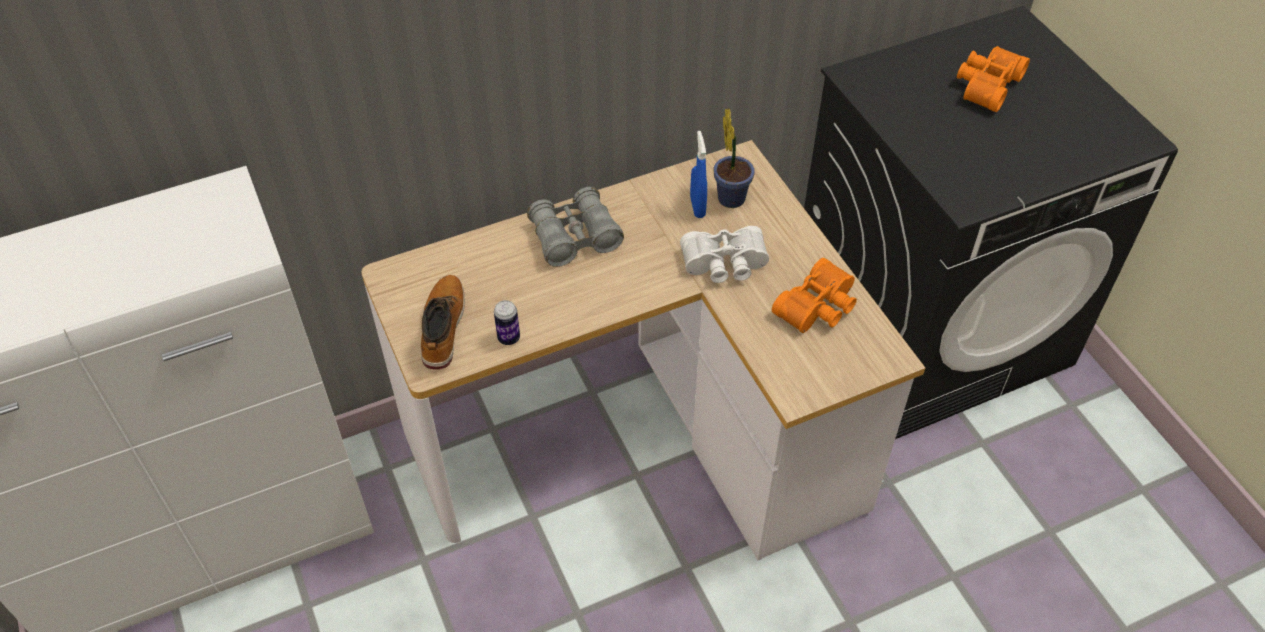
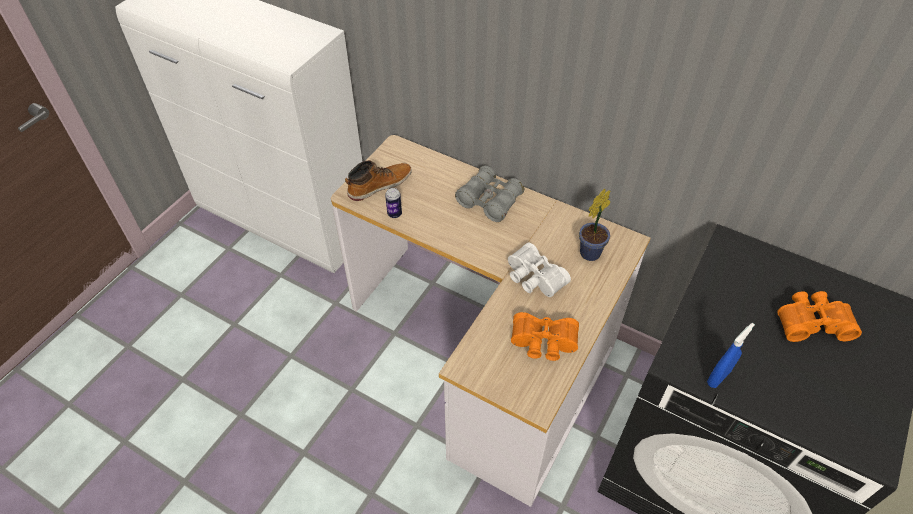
camera: 55 degrees right, 0 degrees up
(697, 207) = (566, 241): blue spray bottle -> blue spray bottle (718, 377)

